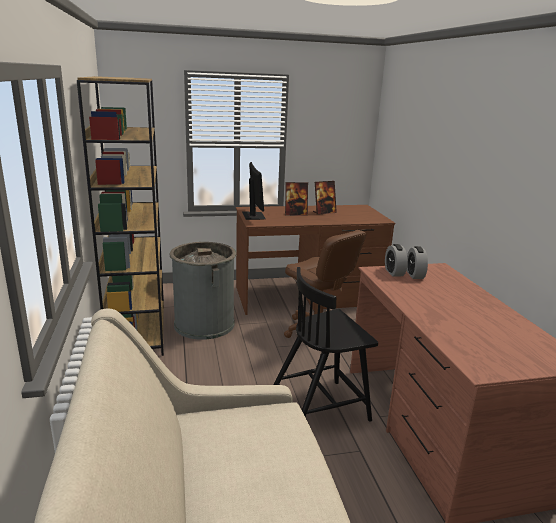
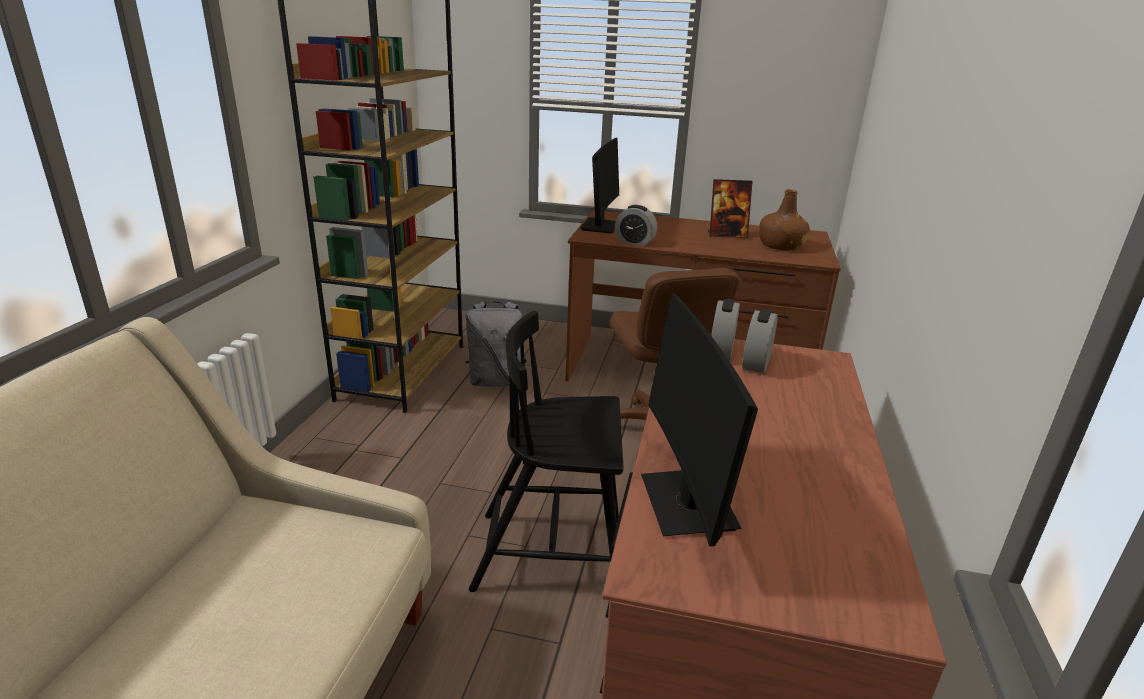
camera: 25 degrees right, 5 degrees up
(204, 324) = (496, 381): grey trash can -> grey backpack
(283, 222) = (634, 242): none -> alarm clock
(295, 214) = (673, 232): picture frame -> none
(356, 215) = (781, 246): none -> brown bottle
(461, 341) = (687, 503): none -> monitor

